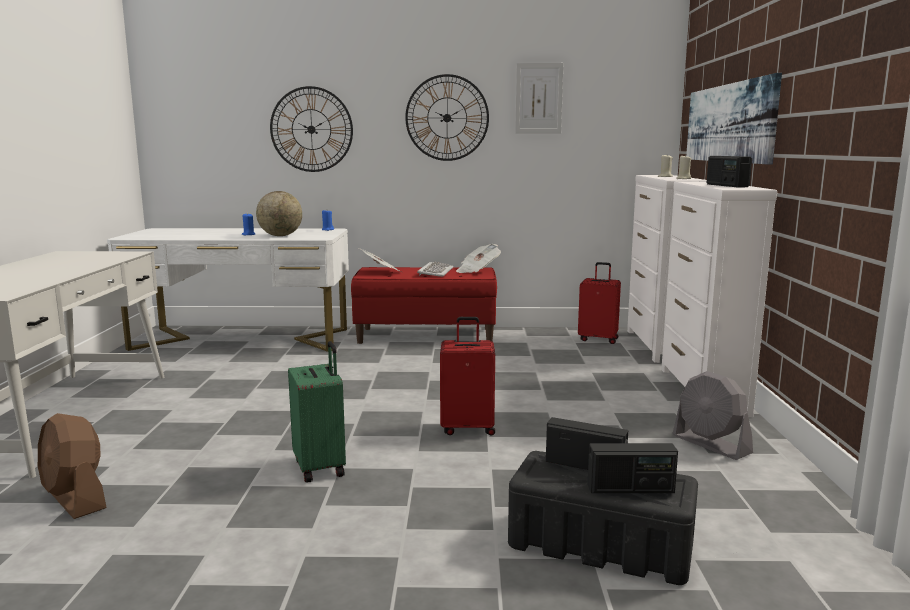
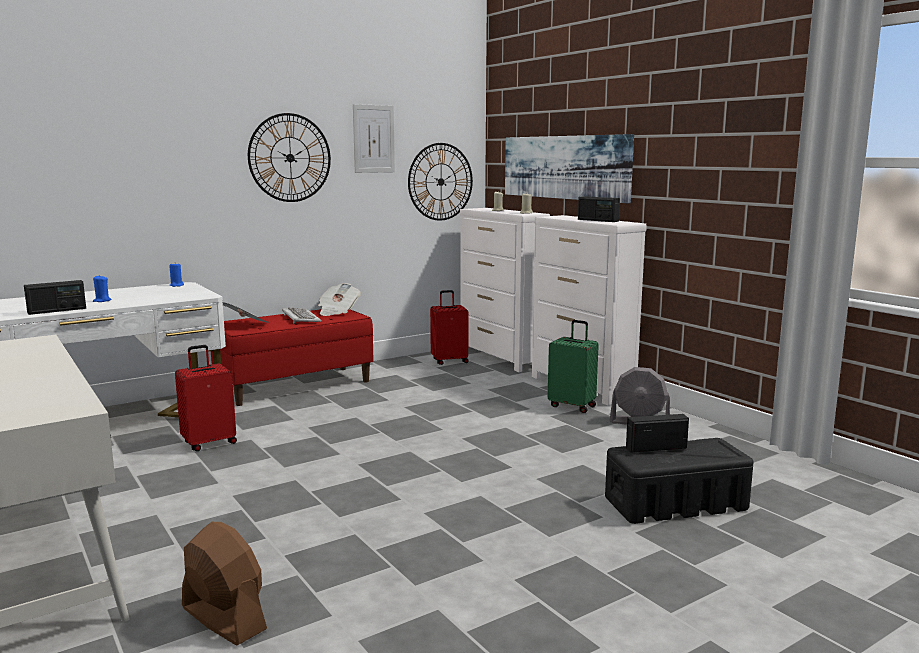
camera: 35 degrees left, 0 degrees up
(75, 499) = (223, 618): brown fan -> brown fan turned 150 degrees counterclockwise
(280, 236) = (148, 298): globe -> none
(311, 129) = (141, 171): wall clock -> wall clock (440, 182)
(321, 467) = (407, 517): green suitcase -> green suitcase (572, 406)
(468, 428) = (469, 454): red suitcase -> red suitcase (209, 443)
(630, 489) = (703, 454): radio -> radio (57, 310)

